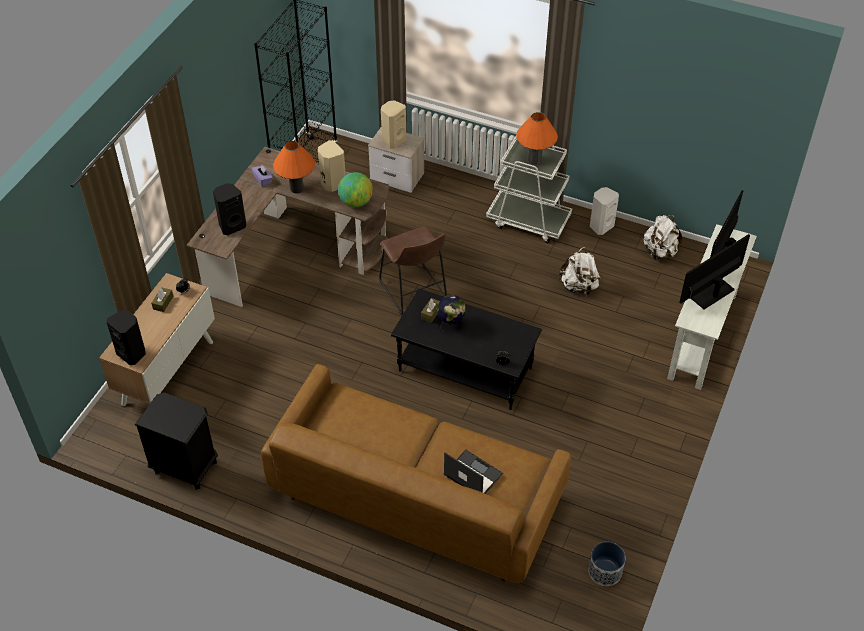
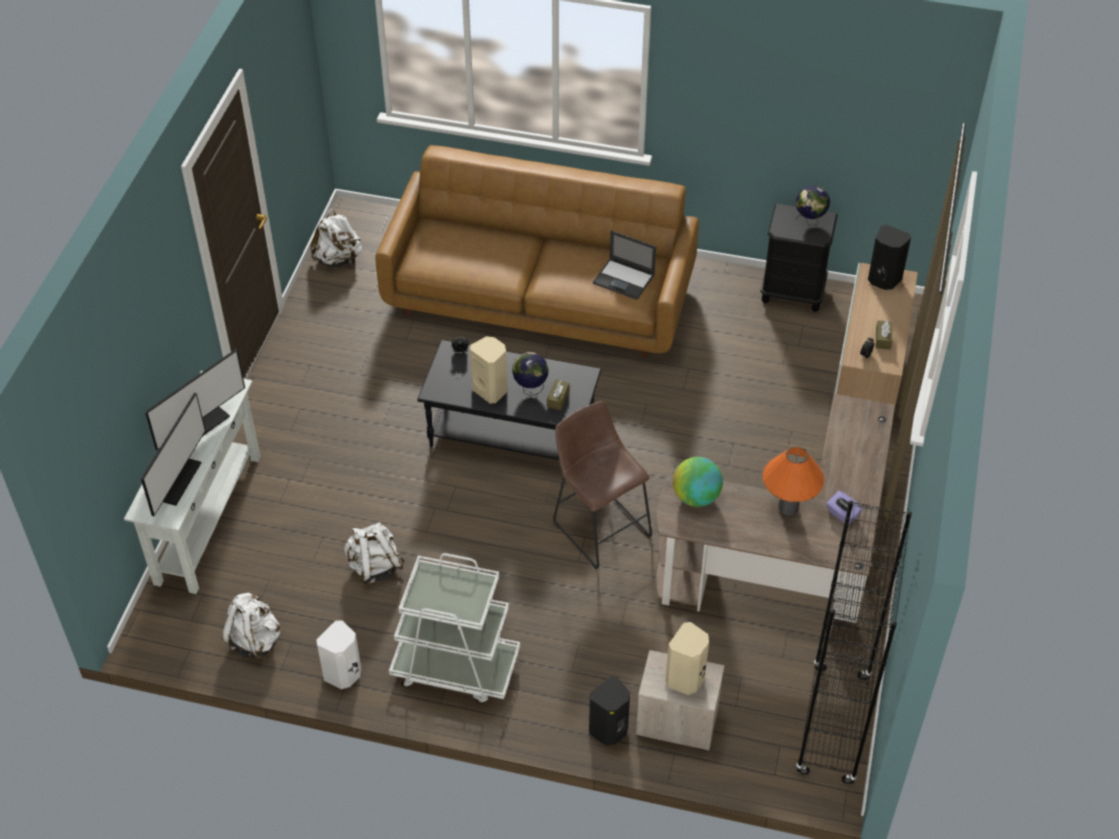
camera: 170 degrees right, 0 degrees up
(164, 417) = (810, 221): none -> globe
(232, 226) = (850, 438): black speaker -> black speaker (609, 730)
(332, 184) = (740, 522): beige speaker -> beige speaker (491, 390)
(472, 474) = (477, 243): laptop -> laptop (624, 279)
(534, 160) = (447, 591): orange table lamp -> none
(604, 572) = (338, 259): planter -> white backpack

